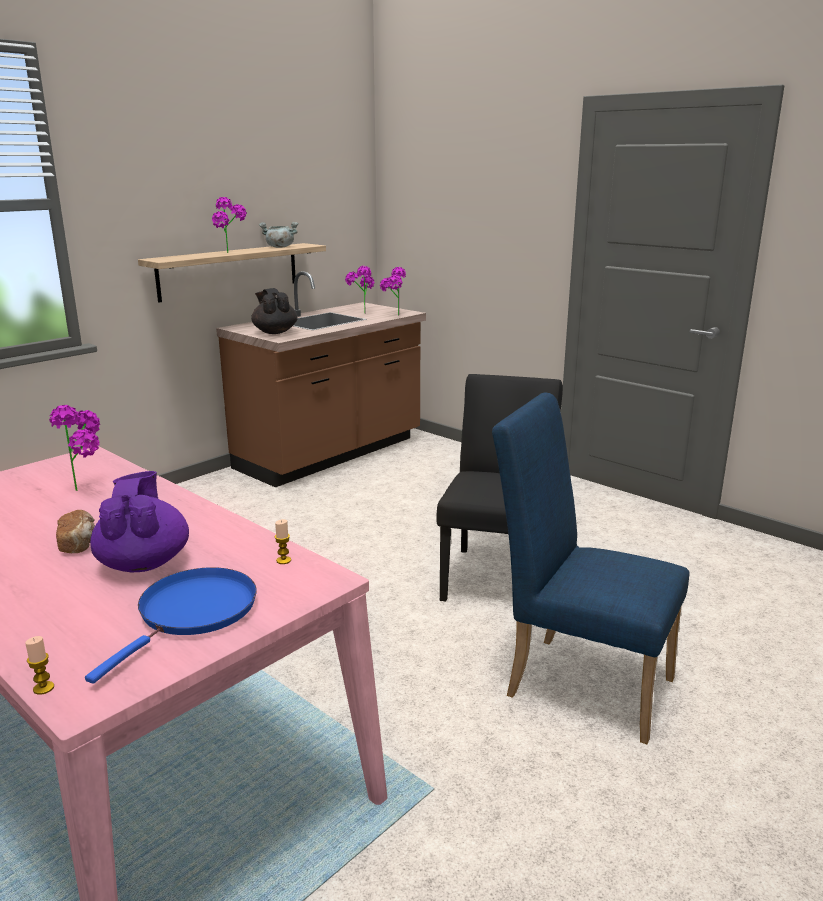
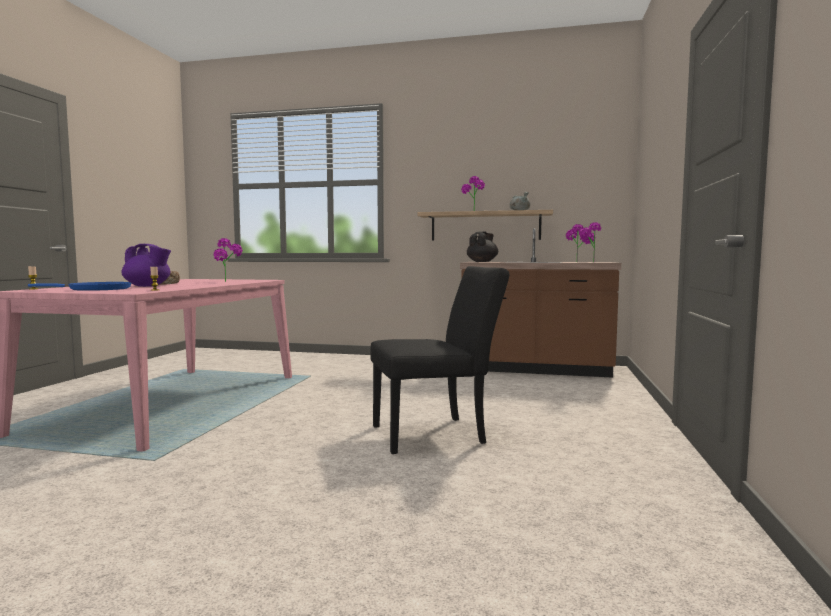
camera: 60 degrees right, 15 degrees down
(144, 562) = (148, 286): purple teapot -> purple teapot turned 60 degrees clockwise
(578, 681) = (304, 480): blue chair -> none

